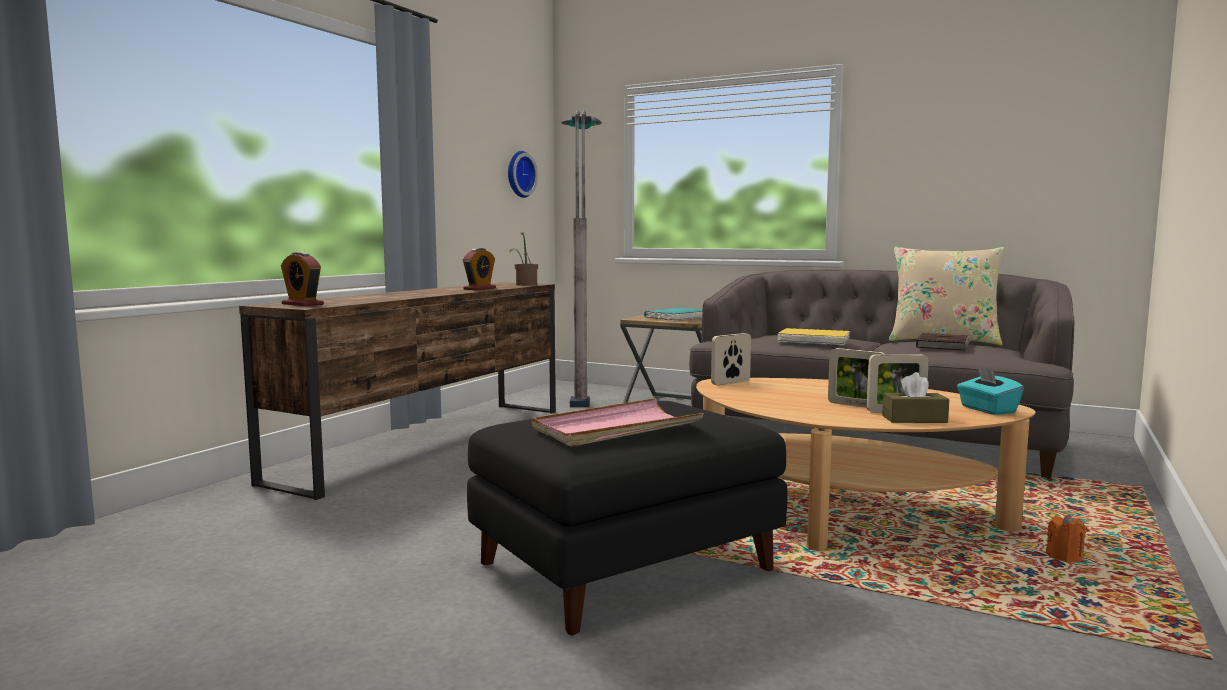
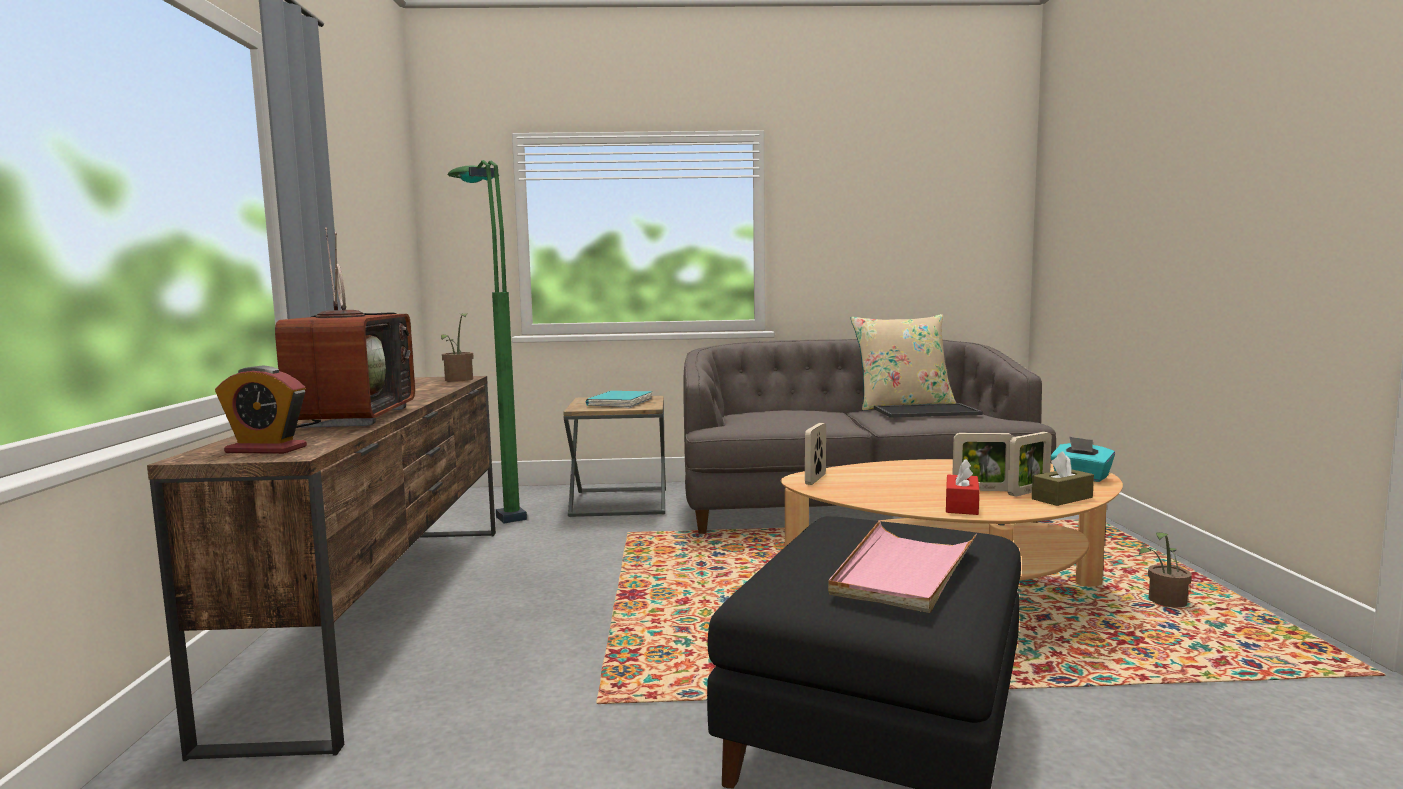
camera: 30 degrees left, 0 degrees up
(392, 296) = (352, 417): none -> television
(479, 289) = (425, 392): alarm clock -> none
(519, 174) = (391, 236): wall clock -> none
(582, 396) = (497, 505): grey floor lamp -> green floor lamp
(802, 411) = (961, 506): none -> red tissue box
(813, 340) = (808, 418): yellow book -> none
(943, 345) = (927, 411): brown book -> tray
(1064, 558) = (1164, 604): orange candle -> potted plant

